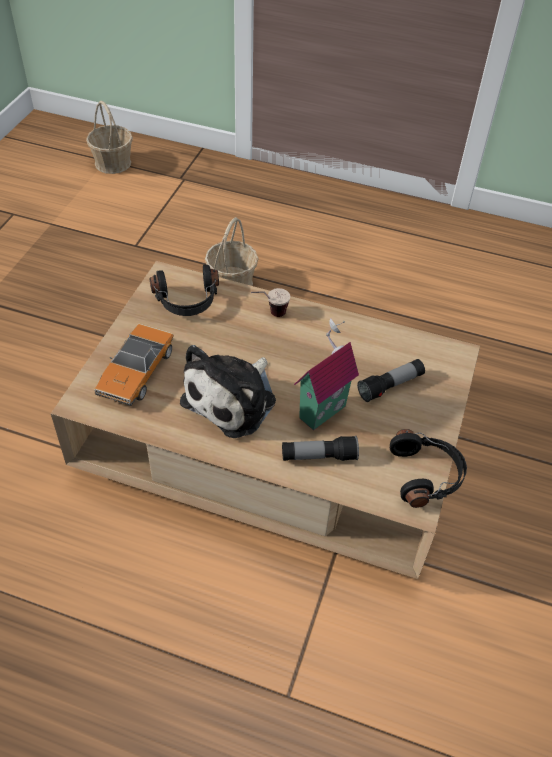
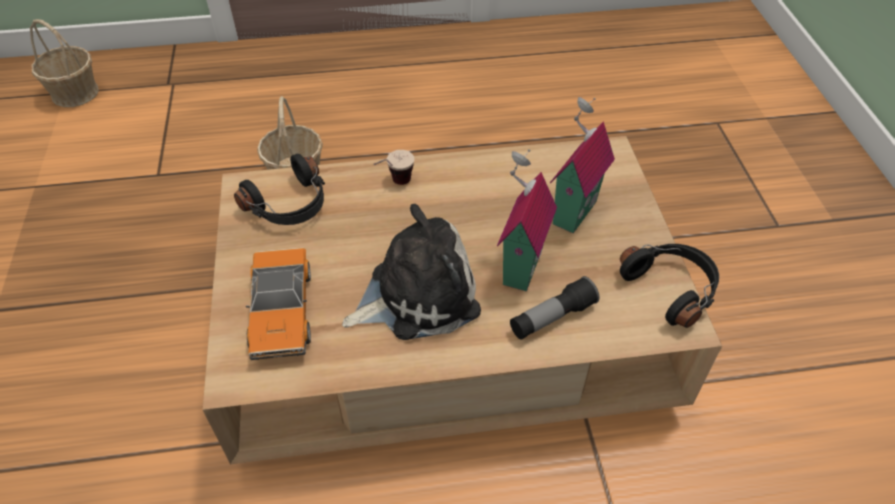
camera: 25 degrees left, 0 degrees up
(233, 399) = (417, 294): plush toy -> plush toy turned 120 degrees counterclockwise
(390, 386) = (571, 210): flashlight -> toy house

